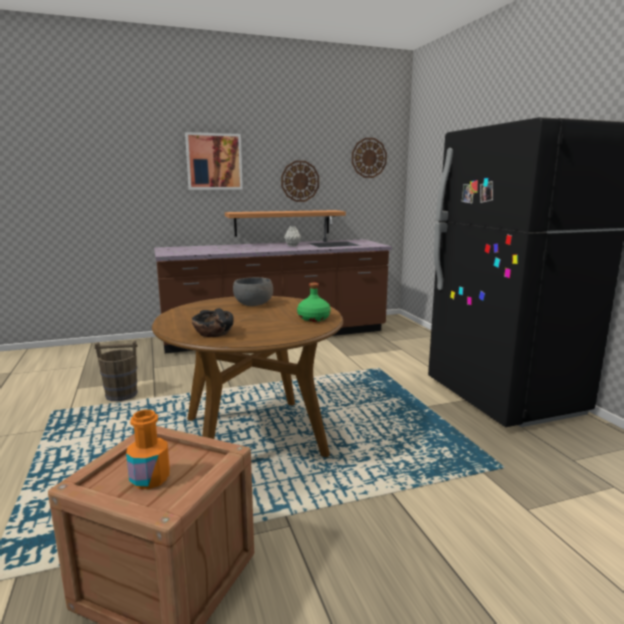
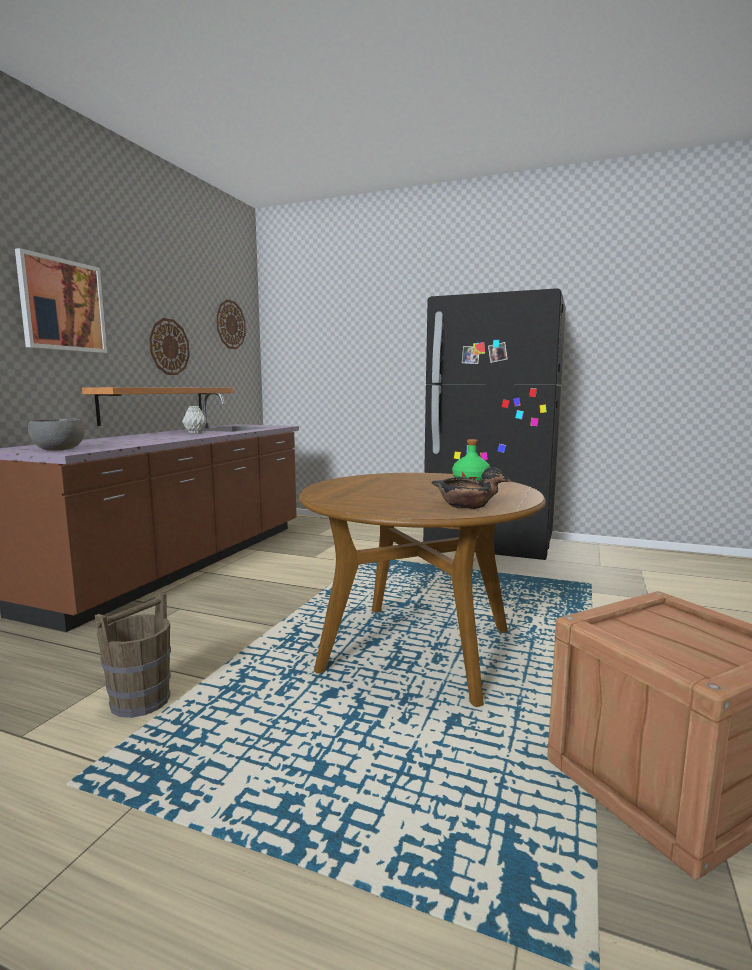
camera: 50 degrees left, 5 degrees down
(150, 479) = (700, 643): orange bottle -> none
(253, 304) = (370, 483): grey bowl -> grey bowl (59, 449)

